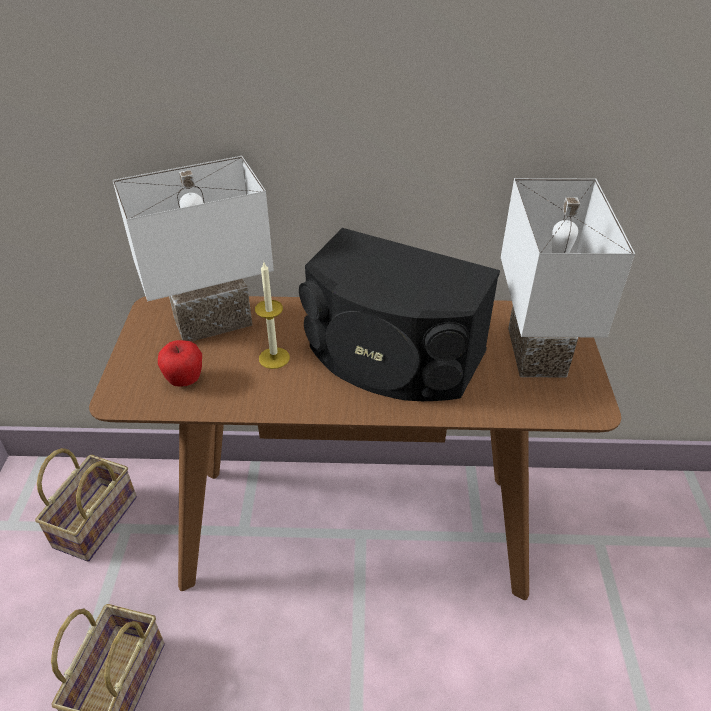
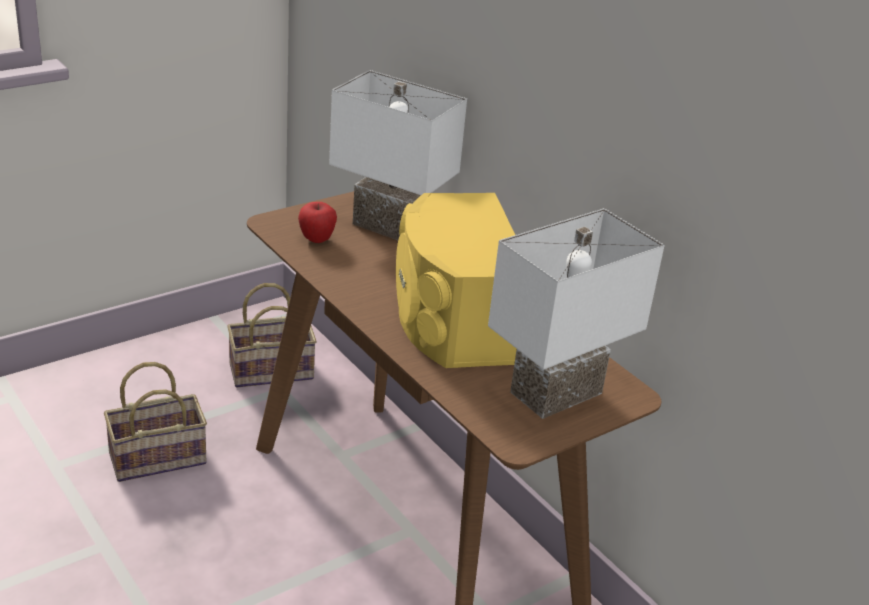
camera: 50 degrees right, 10 degrees down
(274, 358) = (384, 266): candle -> none
(392, 357) = (452, 319): black speaker -> yellow speaker

